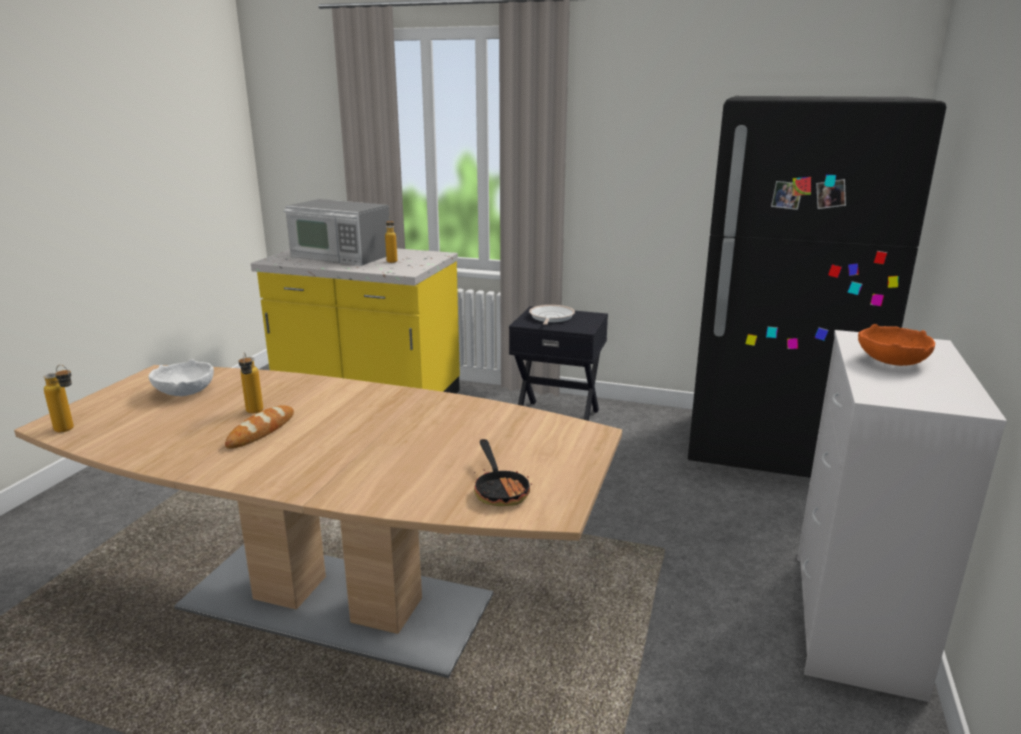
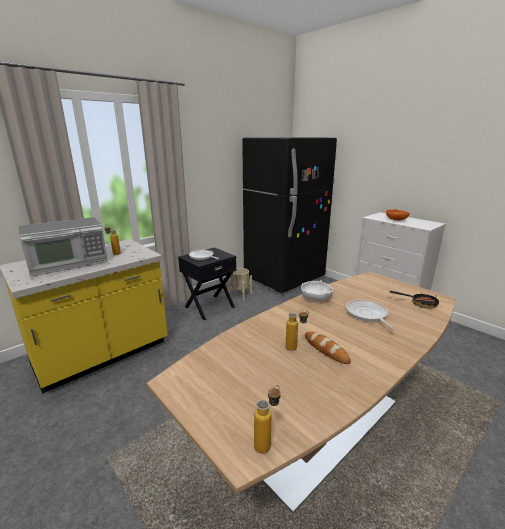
camera: 60 degrees left, 0 degrees up
(185, 391) = (230, 371): white bowl -> white bowl (316, 298)
(399, 446) = (367, 314): none -> frying pan
(633, 428) = (240, 295): none -> beige planter

